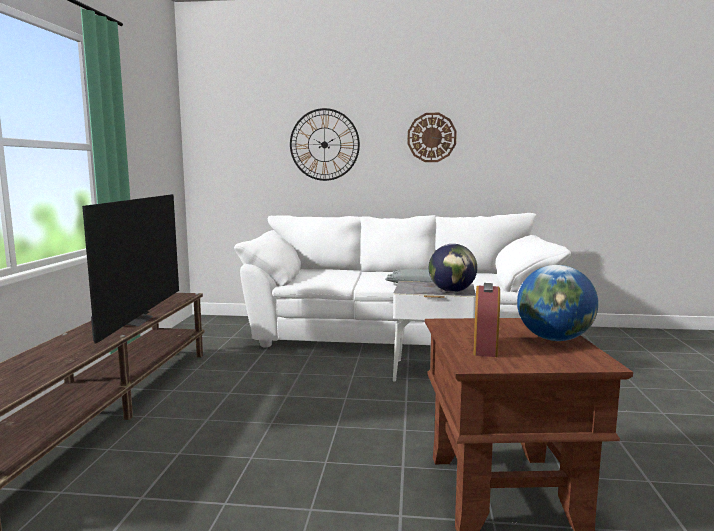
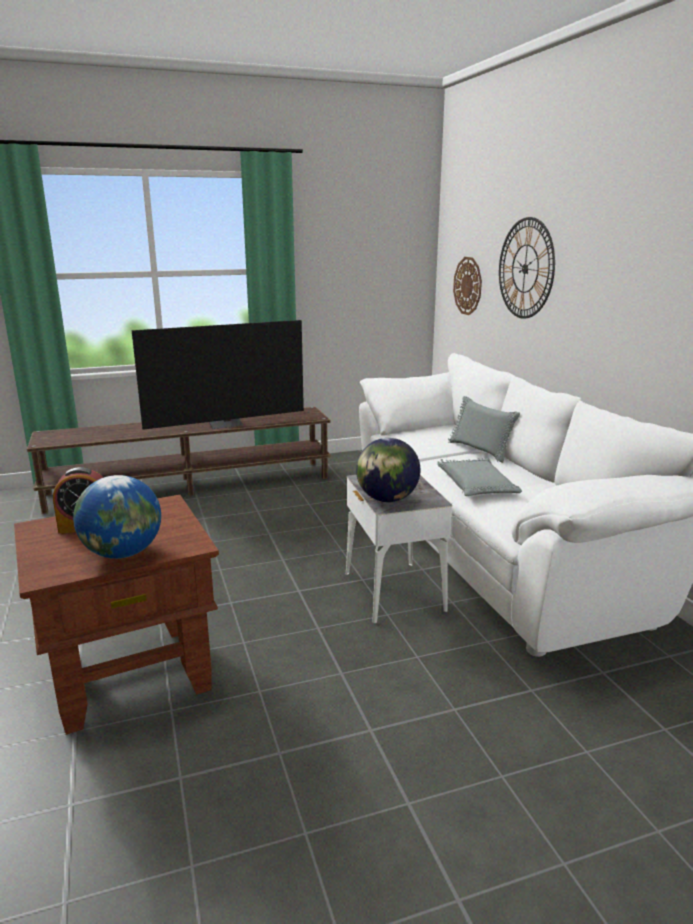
camera: 65 degrees right, 10 degrees up
(365, 273) = (480, 451): none -> grey pillow
(431, 137) = (628, 269): wall clock -> wall clock (468, 286)

